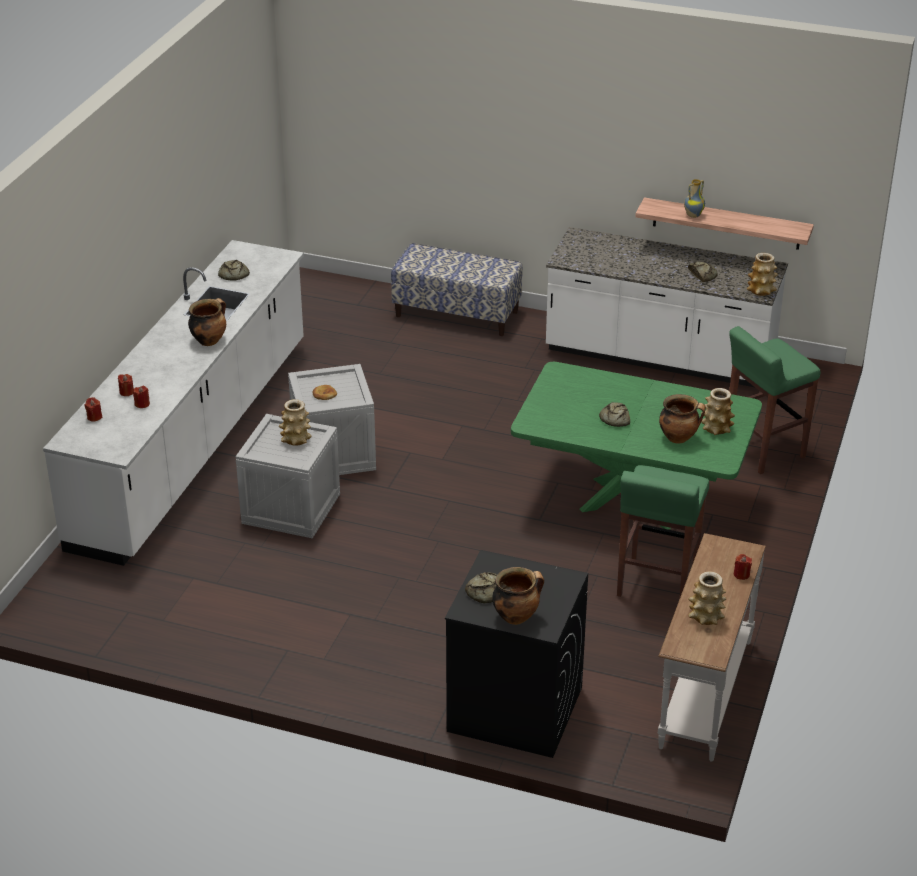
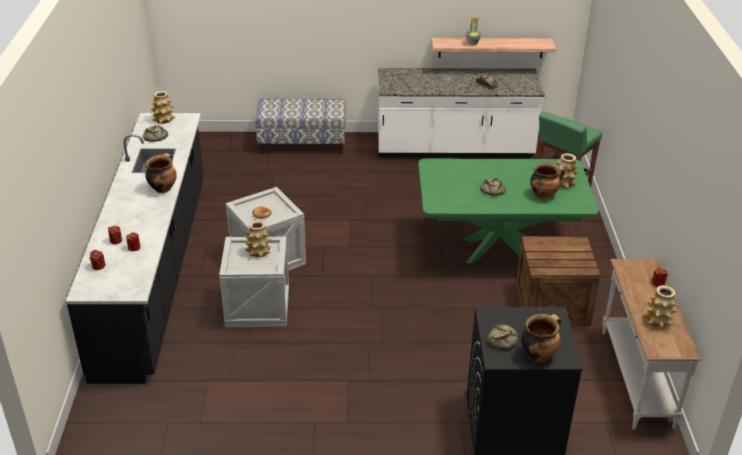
camera: 20 degrees left, 0 degrees up
(194, 442) = (155, 271): white counter -> black counter
(656, 585) = (551, 305): green stool -> crate
(761, 291) = (532, 88): vase -> vase (164, 120)

